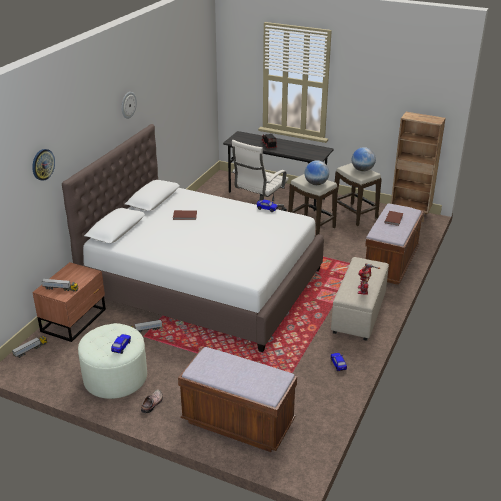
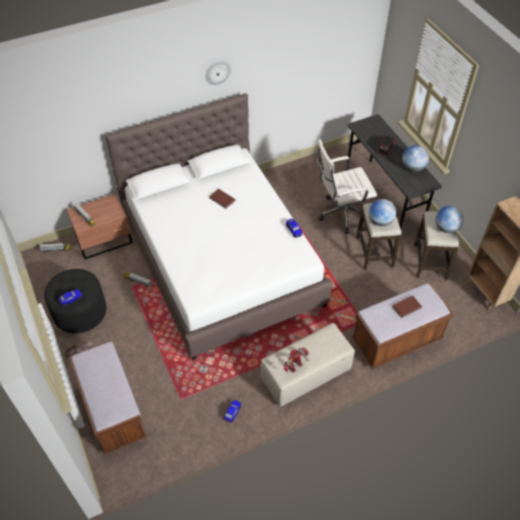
camera: 40 degrees right, 20 degrees up
(42, 164) = (87, 116): wall clock -> none
(115, 377) = (80, 311): white ottoman -> black ottoman
(301, 147) = (413, 167): none -> globe

